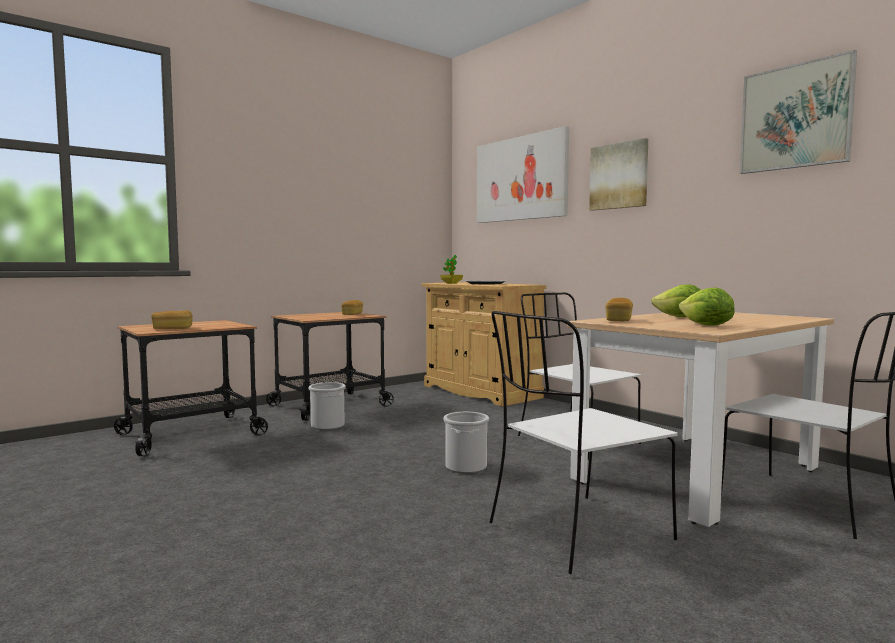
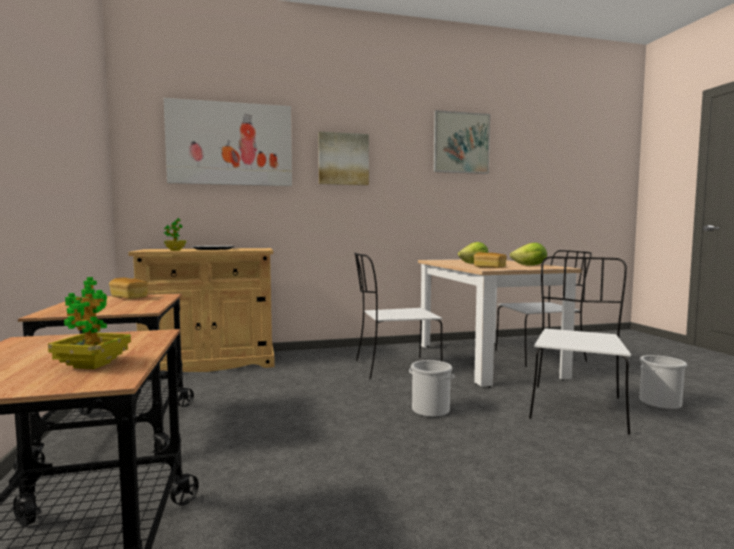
camera: 65 degrees left, 0 degrees up
(172, 328) = (92, 365): bread -> potted plant
(328, 426) = (217, 448): bucket -> bucket (660, 403)
(576, 533) = (576, 407): white chair -> white chair turned 150 degrees counterclockwise

